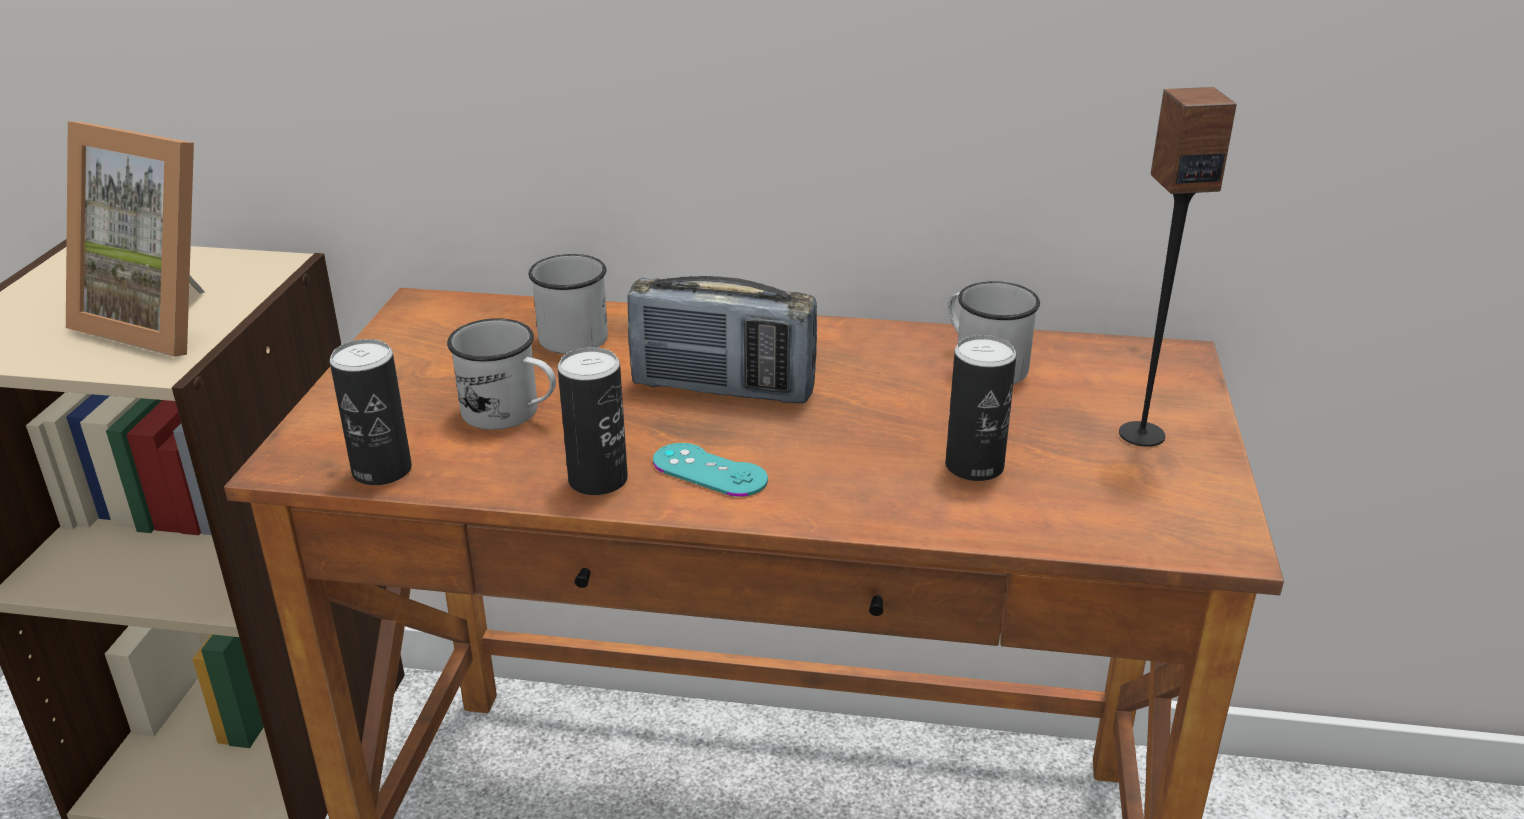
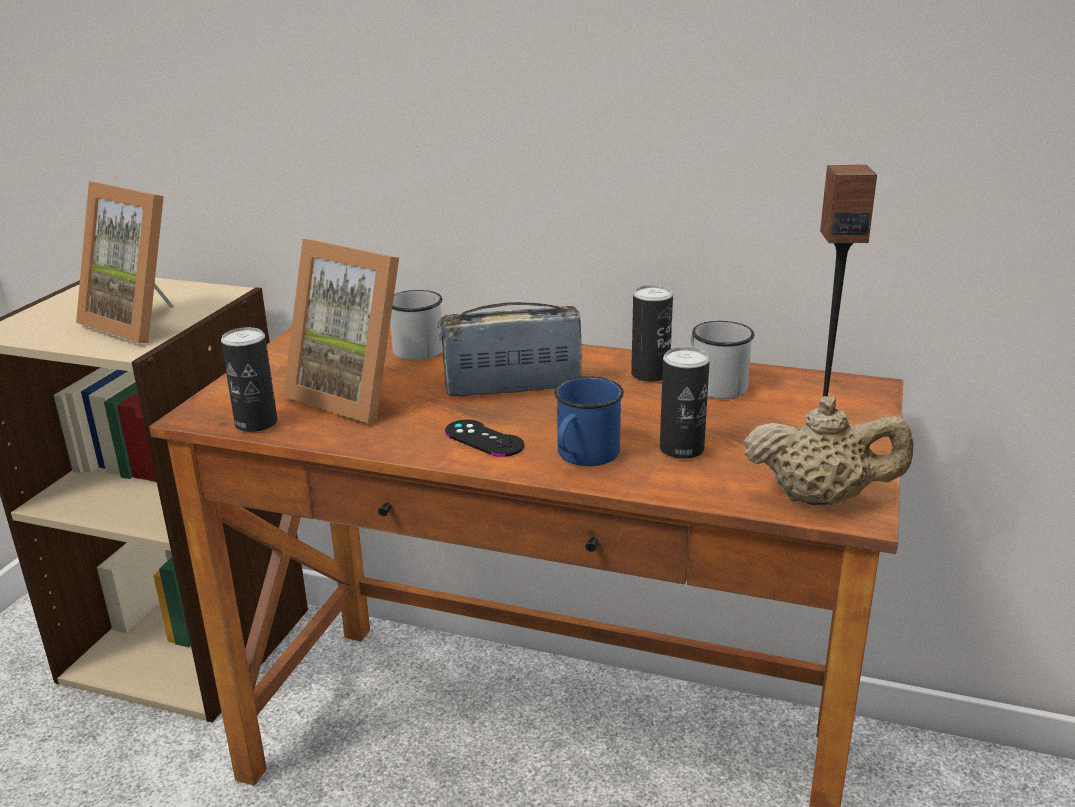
camera: 10 degrees right, 5 degrees down
(511, 413) = (357, 394): white mug -> picture frame
(598, 480) = (402, 439): can -> can (650, 374)
(709, 470) = (484, 439): turquoise game controller -> black game controller
(723, 388) = (513, 388): radio -> radio turned 150 degrees clockwise
(850, 488) = (583, 456): none -> blue mug
(1171, 526) = (820, 498): none -> beige teapot

